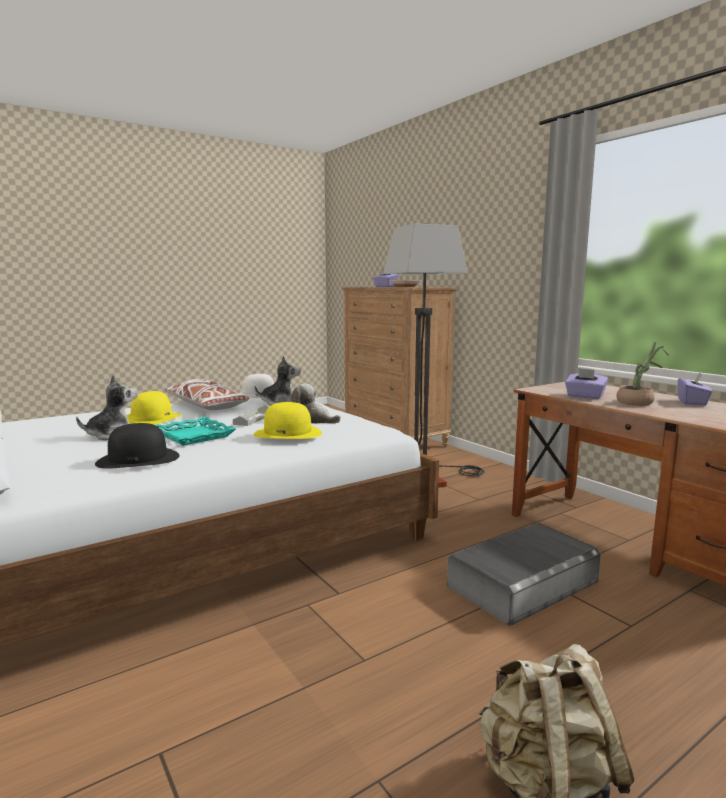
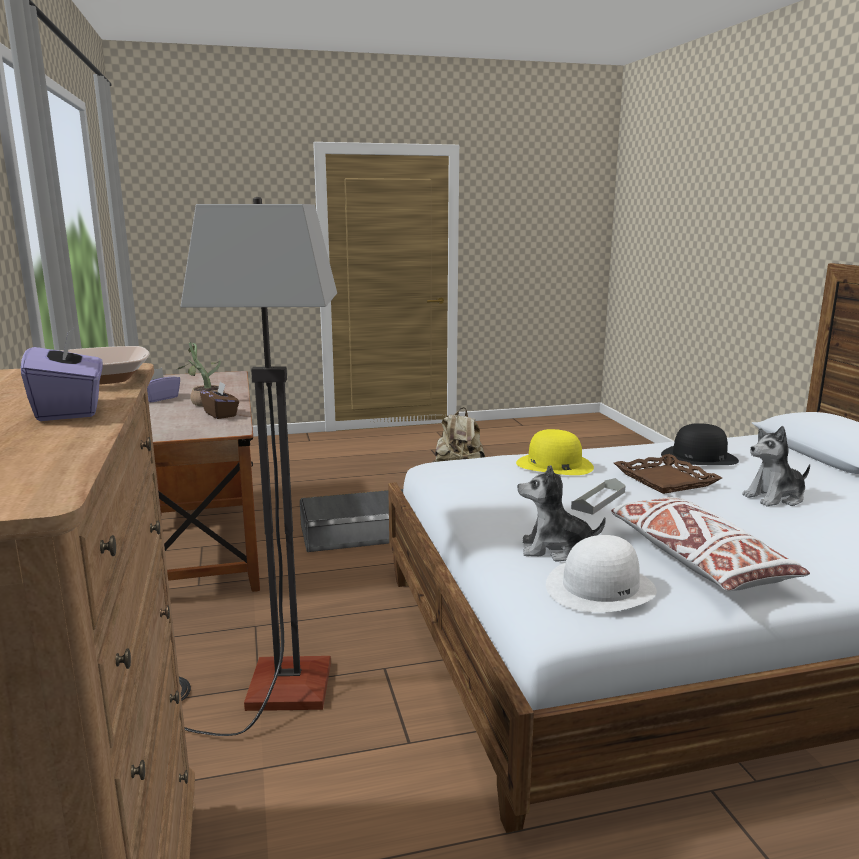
camera: 160 degrees left, 5 degrees up
(152, 418) = (762, 528): yellow hat -> none
(193, 436) = (666, 480): turquoise tray -> brown tray
(313, 420) = (515, 491): plush toy -> none
(584, 396) = (221, 414): purple tissue box -> brown tissue box

